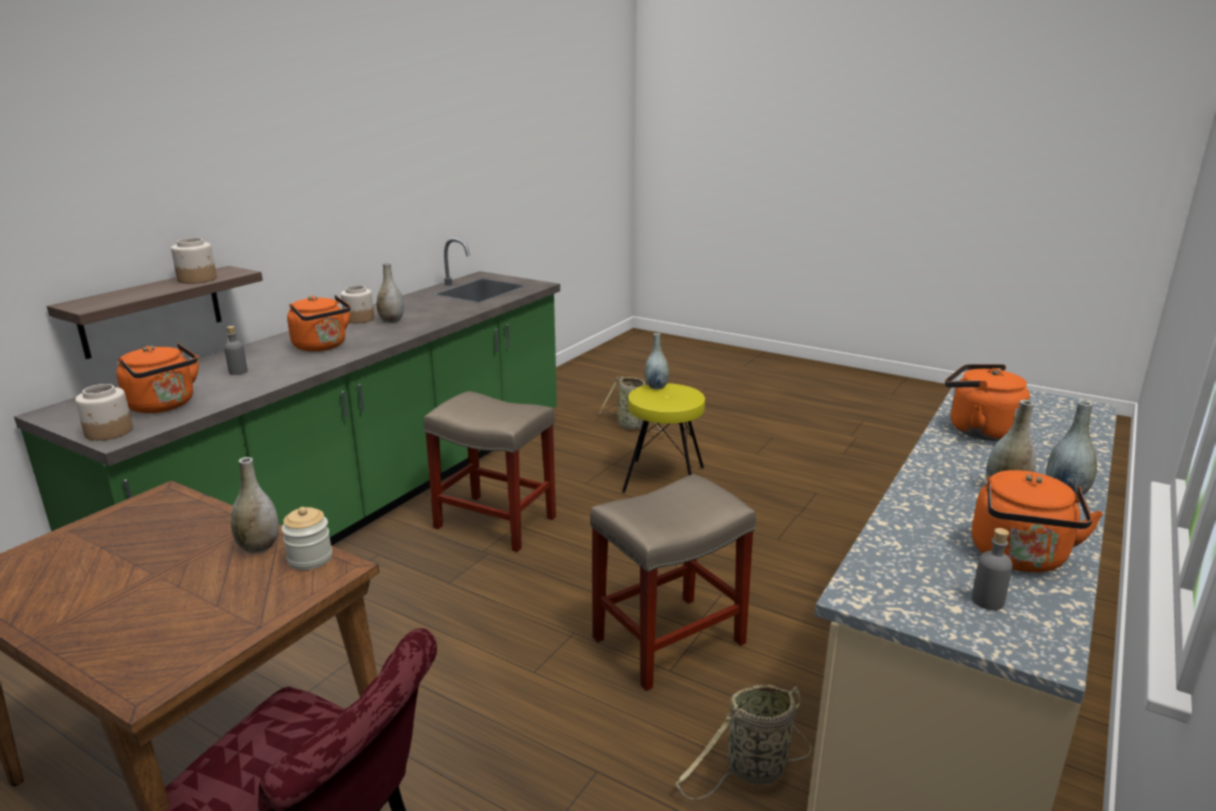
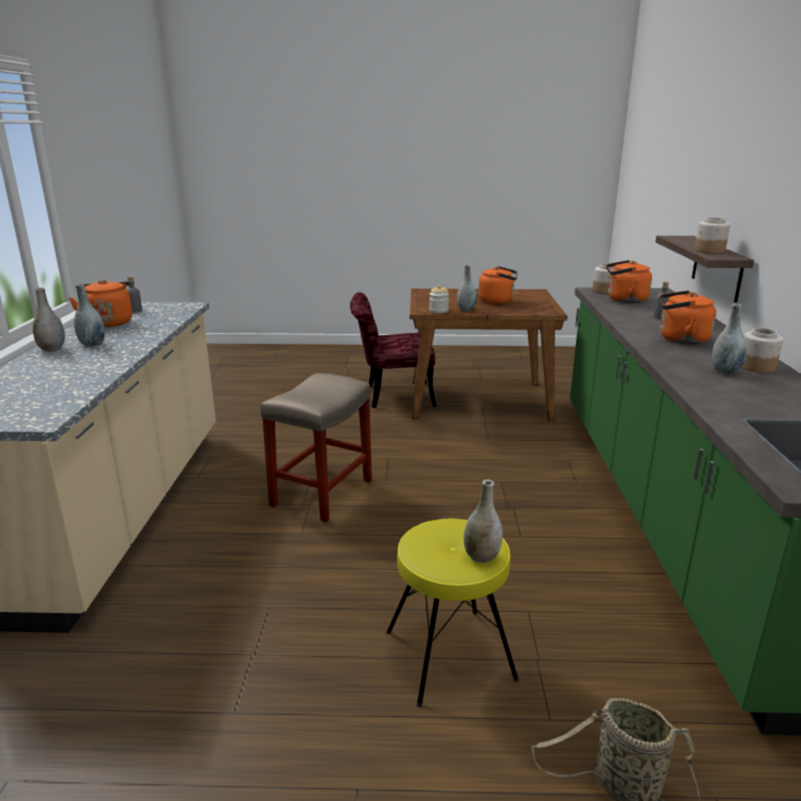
camera: 150 degrees right, 0 degrees up
(497, 522) = (540, 533): beige stool -> none
(753, 771) = (245, 455): basket -> none
(978, 430) = (80, 376): orange kettle -> orange kettle (498, 301)

